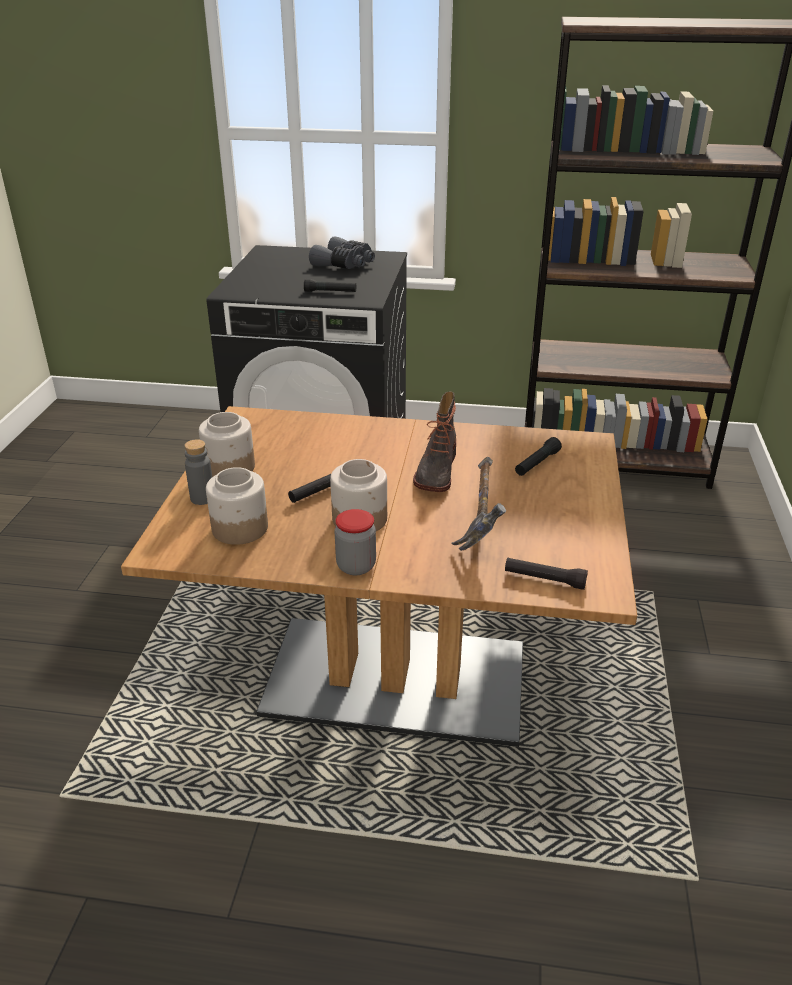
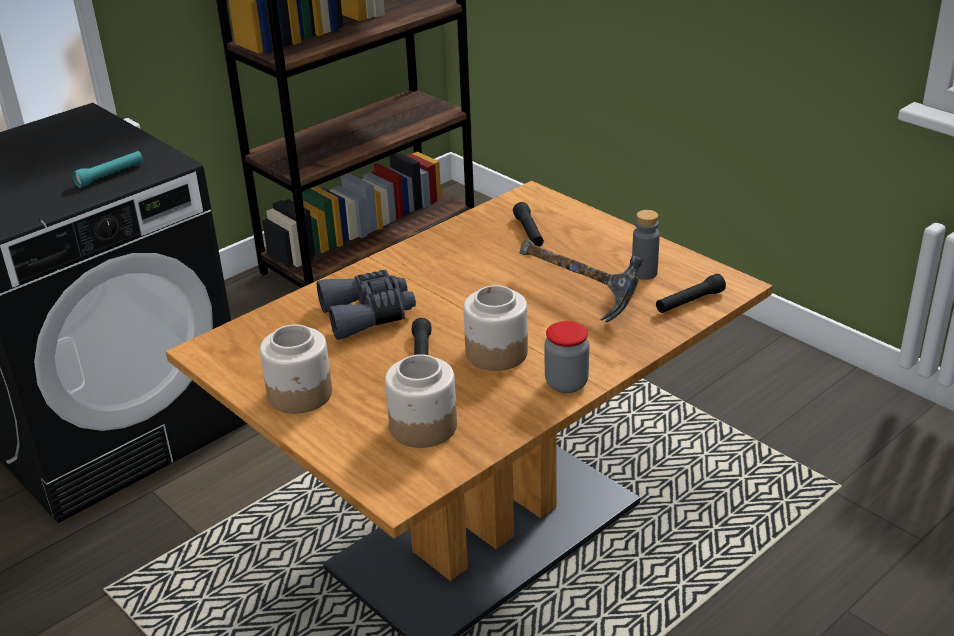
camera: 50 degrees left, 0 degrees up
(202, 498) = (335, 431): grey bottle -> grey bottle (644, 273)
(330, 292) = (110, 175): black flashlight -> turquoise flashlight
(345, 264) = (55, 143): grey binoculars -> grey binoculars (368, 315)
(435, 471) = (473, 284): boot -> none

